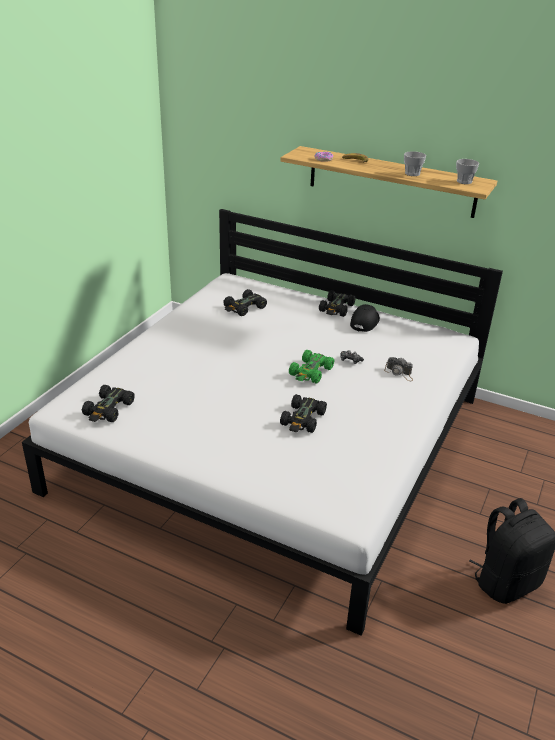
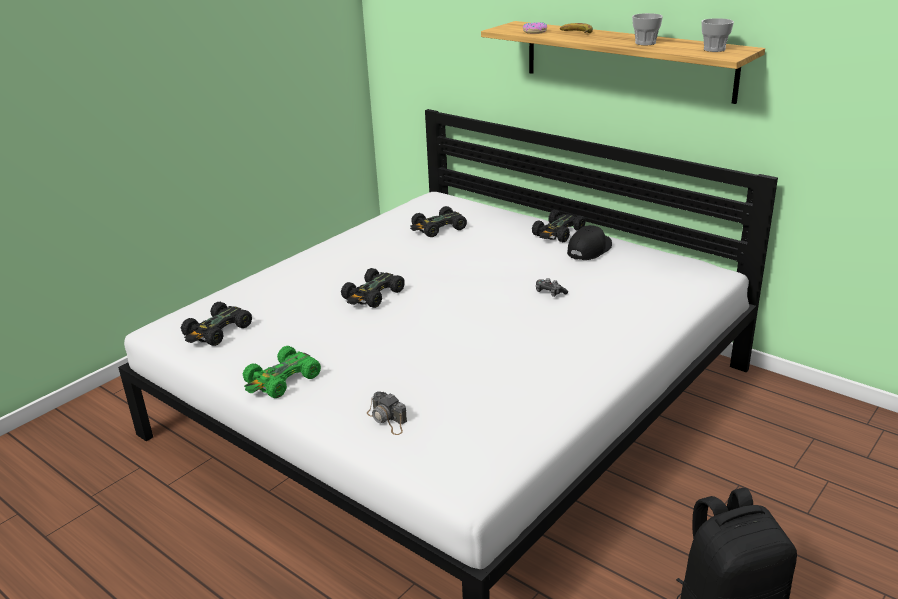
camera: 15 degrees right, 5 degrees down
(303, 419) = (456, 359): black toy car -> black toy car (373, 295)
(311, 372) = (490, 303): green toy car -> green toy car (282, 380)
(399, 373) = (612, 311): camera -> camera (388, 420)

